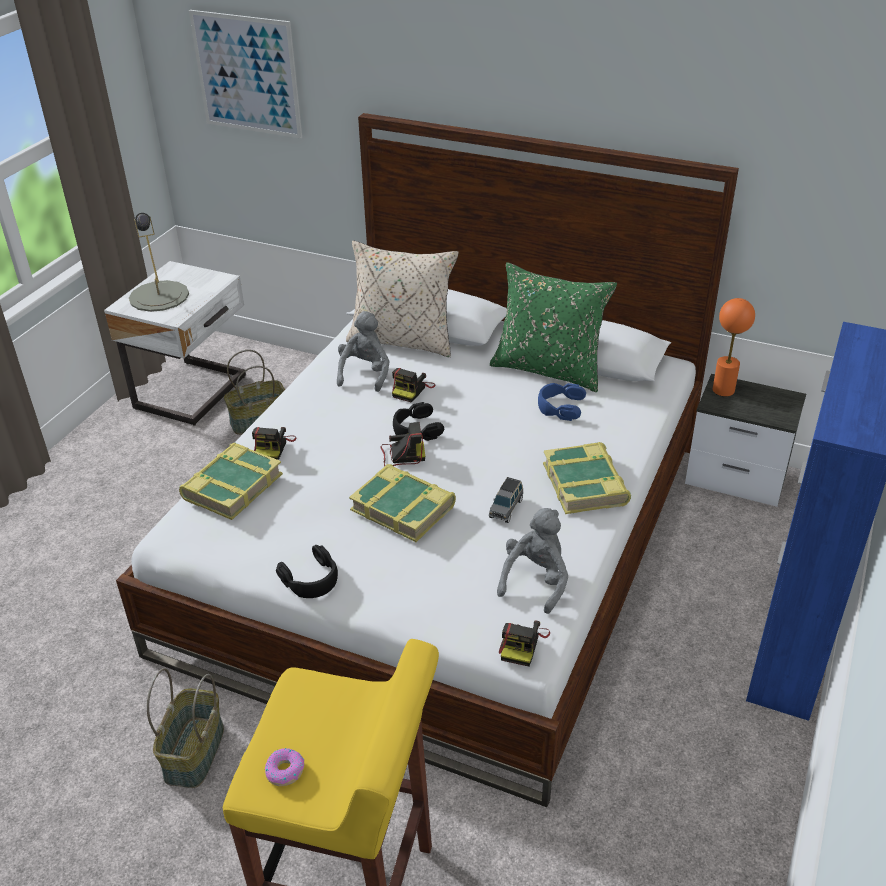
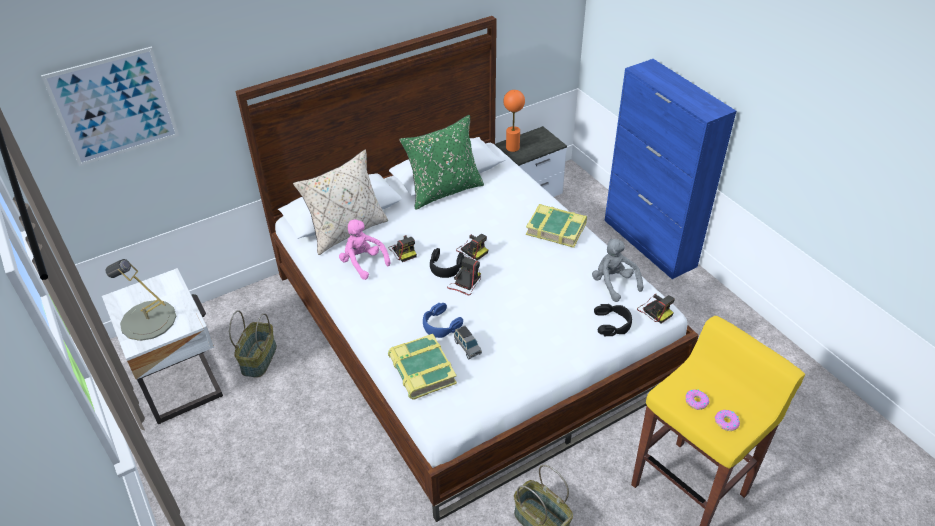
camera: 55 degrees left, 5 degrees up
(273, 447) = (397, 336): camera -> camera (472, 250)
(303, 721) = (696, 401): none -> donut
(311, 579) = (539, 370): black headphones -> black headphones (613, 323)
(365, 373) = (363, 262): grey plush toy -> pink plush toy
(403, 508) = (513, 304): book -> none
(506, 508) = (549, 266): grey toy car -> grey toy car (467, 347)
(560, 406) = (482, 204): blue headphones -> blue headphones (440, 325)

